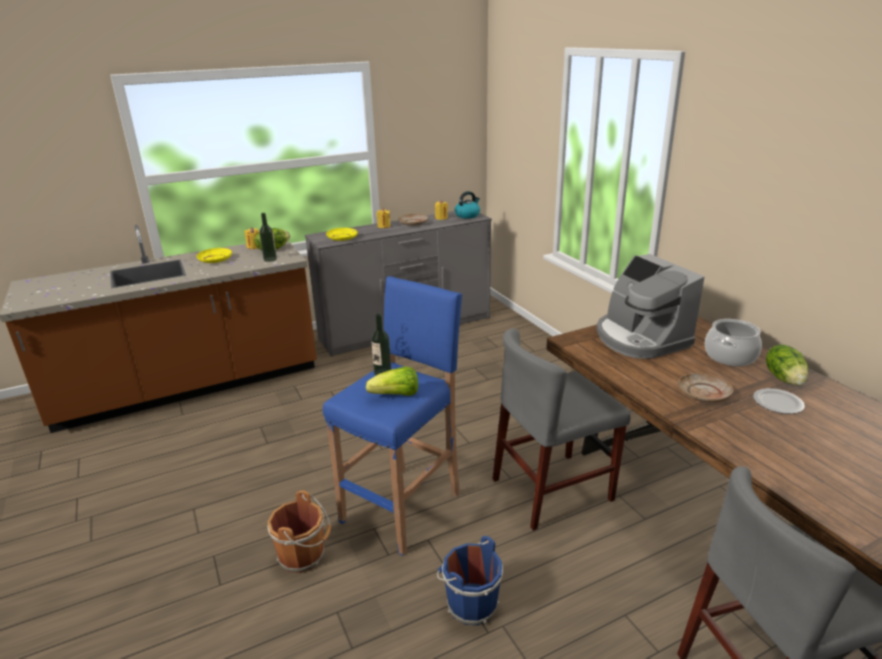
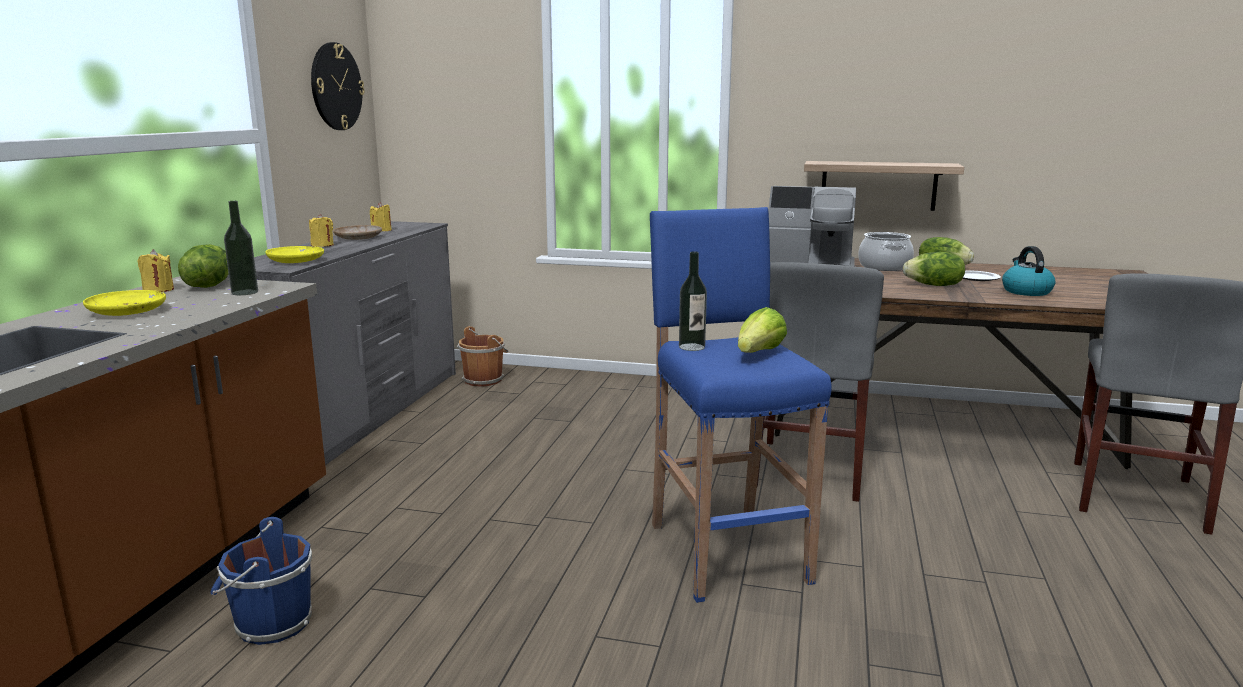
camera: 50 degrees left, 10 degrees down
(304, 555) = (731, 652): brown bucket -> brown bucket (484, 380)
(446, 117) = (336, 87): none -> wall clock
(467, 215) = (409, 225): kettle -> kettle (1025, 291)
(470, 604) = (934, 575): blue bucket -> blue bucket (270, 624)
(704, 394) = (934, 285): beige plate -> lettuce
(770, 275) = (878, 185): none -> shelf

